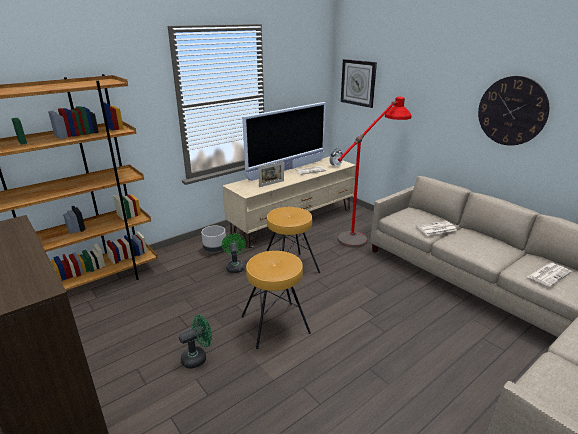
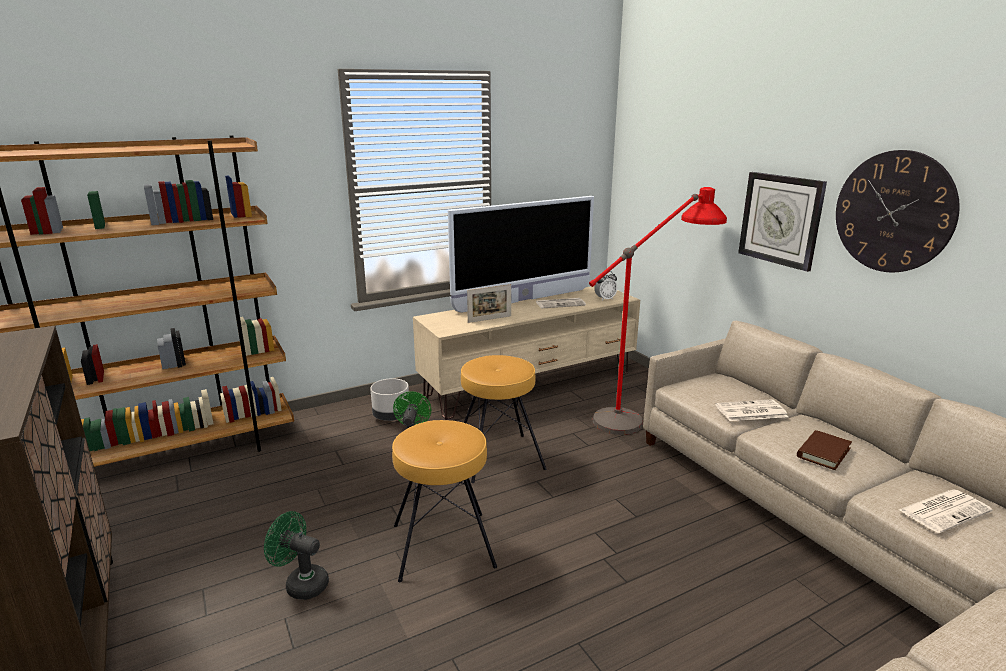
camera: 10 degrees right, 5 degrees down
(198, 357) = (301, 583): green fan -> green fan turned 135 degrees counterclockwise
(358, 83) = (649, 167): wall clock -> wall clock (780, 219)
(481, 249) = (823, 452): none -> brown book

